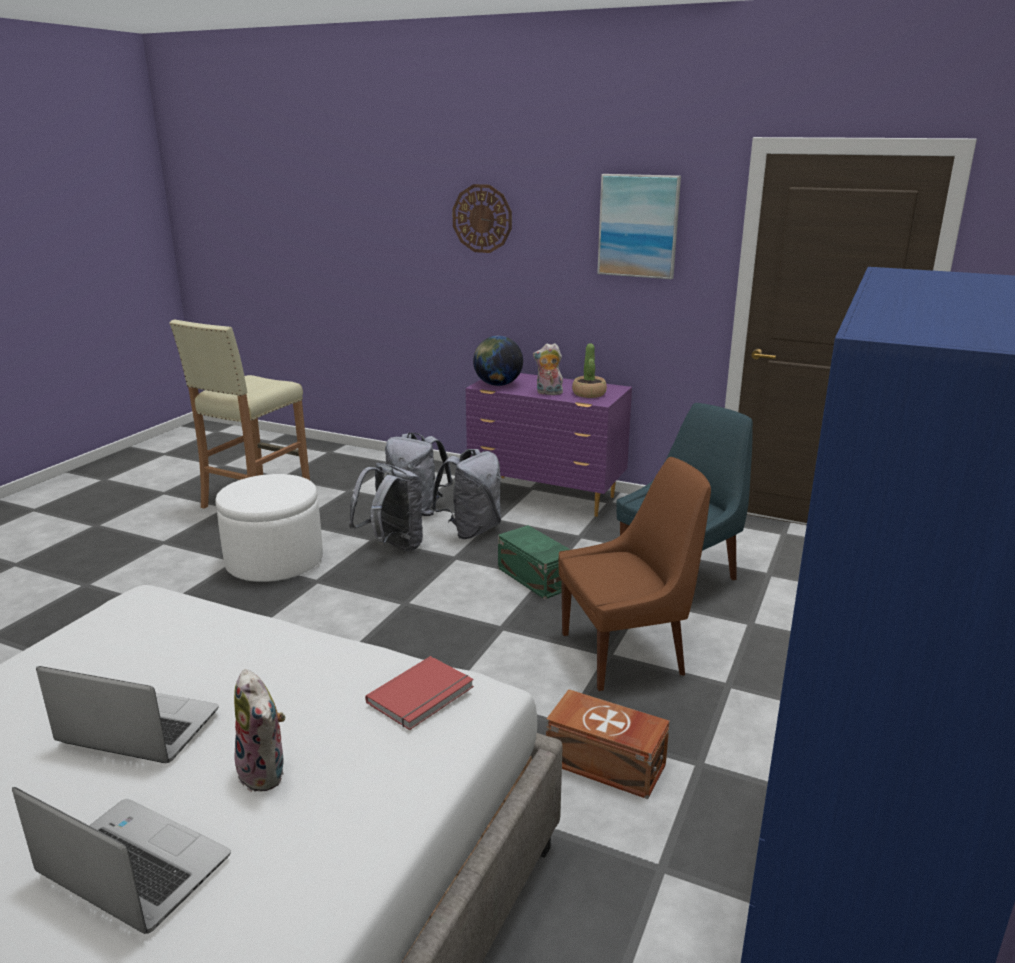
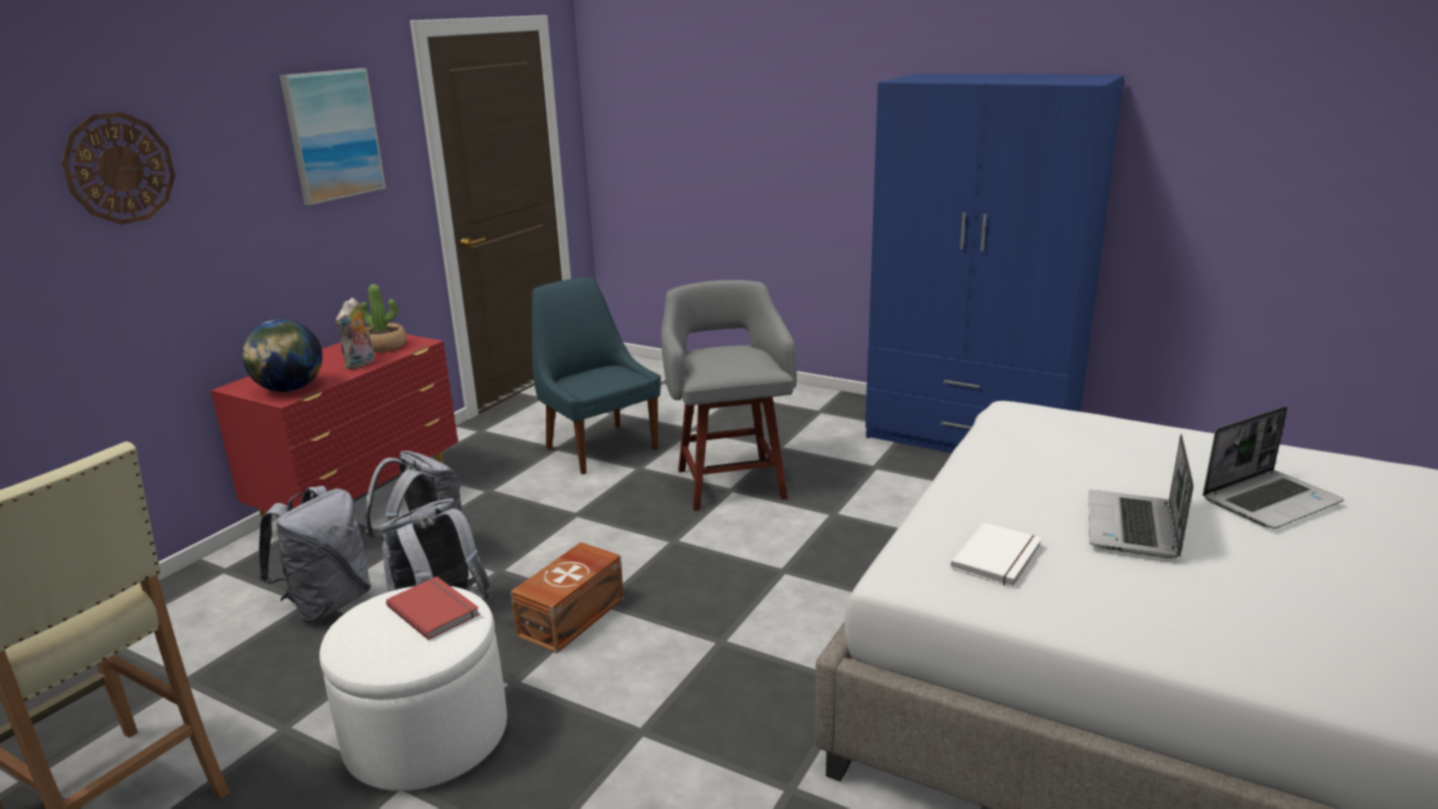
camera: 85 degrees left, 0 degrees up
(131, 868) = (1270, 500): laptop -> laptop turned 150 degrees counterclockwise
(134, 641) = (1000, 558): none -> white book
(266, 772) = (1150, 466): plush toy -> none
(423, 696) = (1034, 420): red book -> red book (435, 609)
(535, 578) = (576, 519): green storage box -> none
(547, 496) = (363, 505): purple dresser -> red dresser
(606, 765) = (881, 500): brown storage box -> brown storage box (573, 616)
(627, 653) = (730, 482): brown chair -> grey stool

